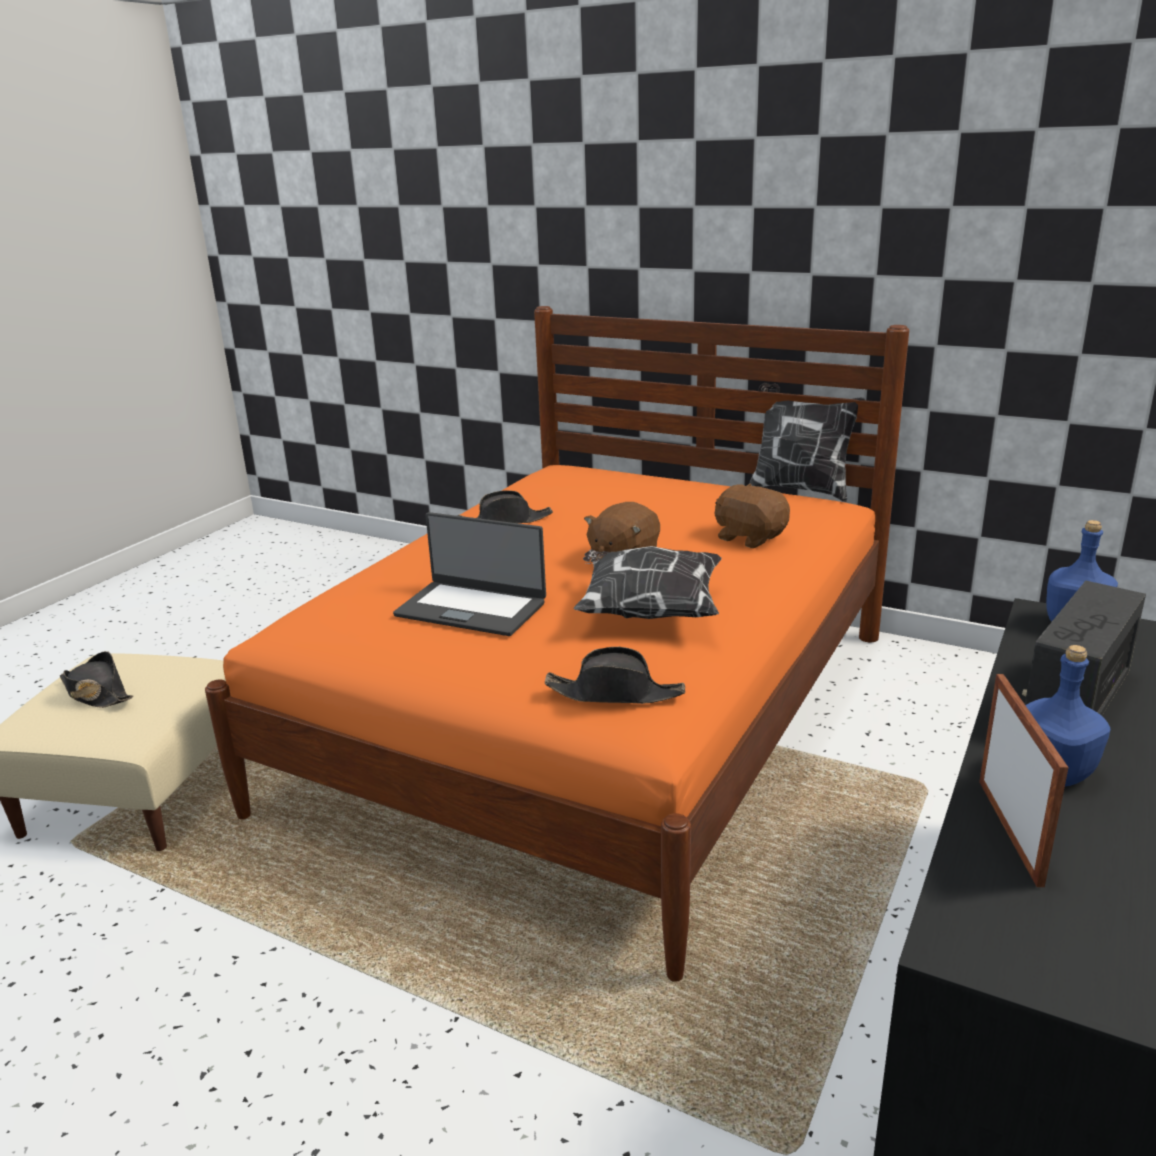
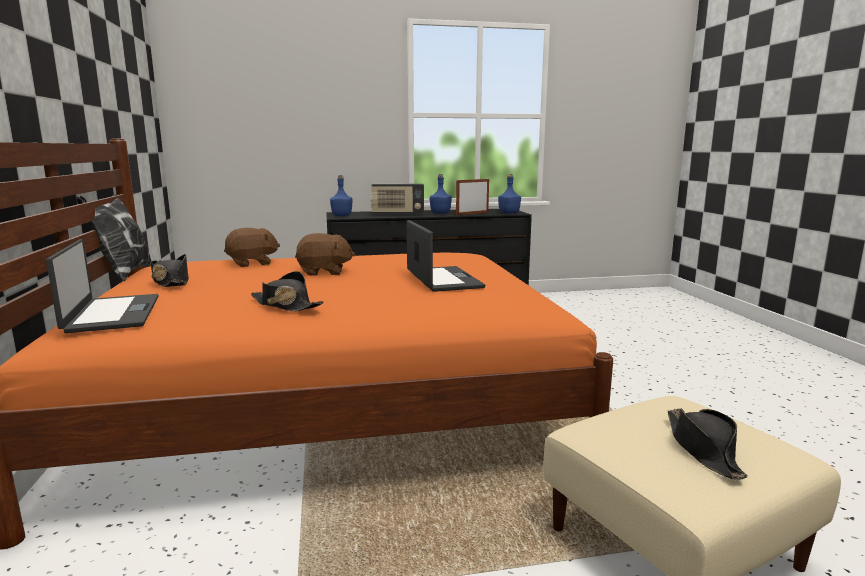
camera: 130 degrees left, 10 degrees down
(587, 475) = (112, 314): none -> laptop
(615, 693) = (464, 254): black hat -> black hat (171, 282)
(647, 611) = (385, 260): pillow -> none
(750, 537) = (252, 263): brown plush toy -> brown plush toy turned 120 degrees counterclockwise
(972, 921) = (508, 213): none -> blue bottle

